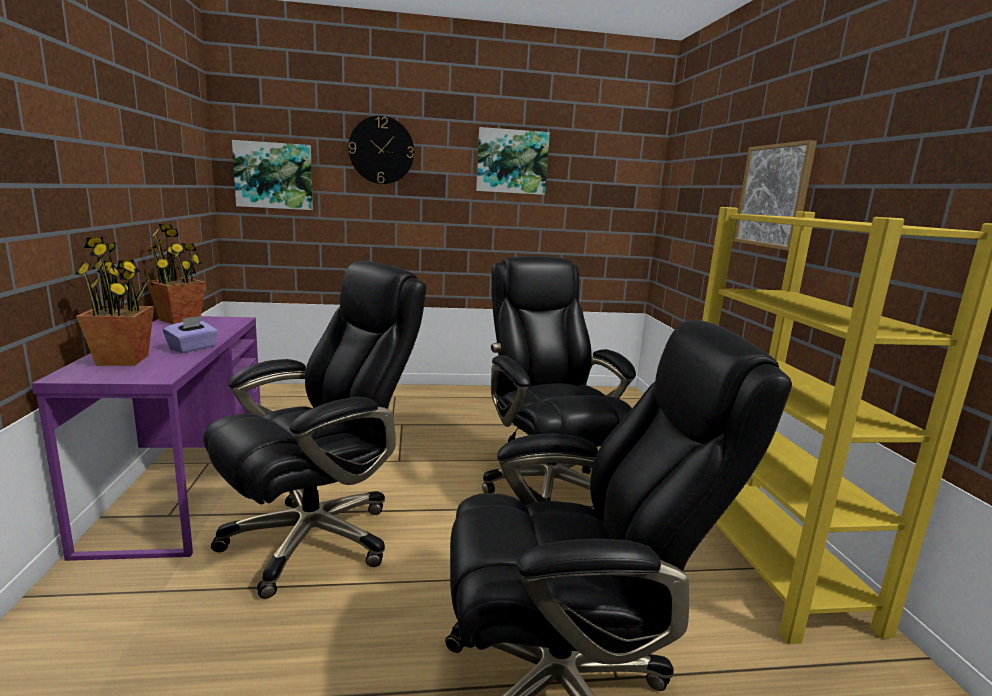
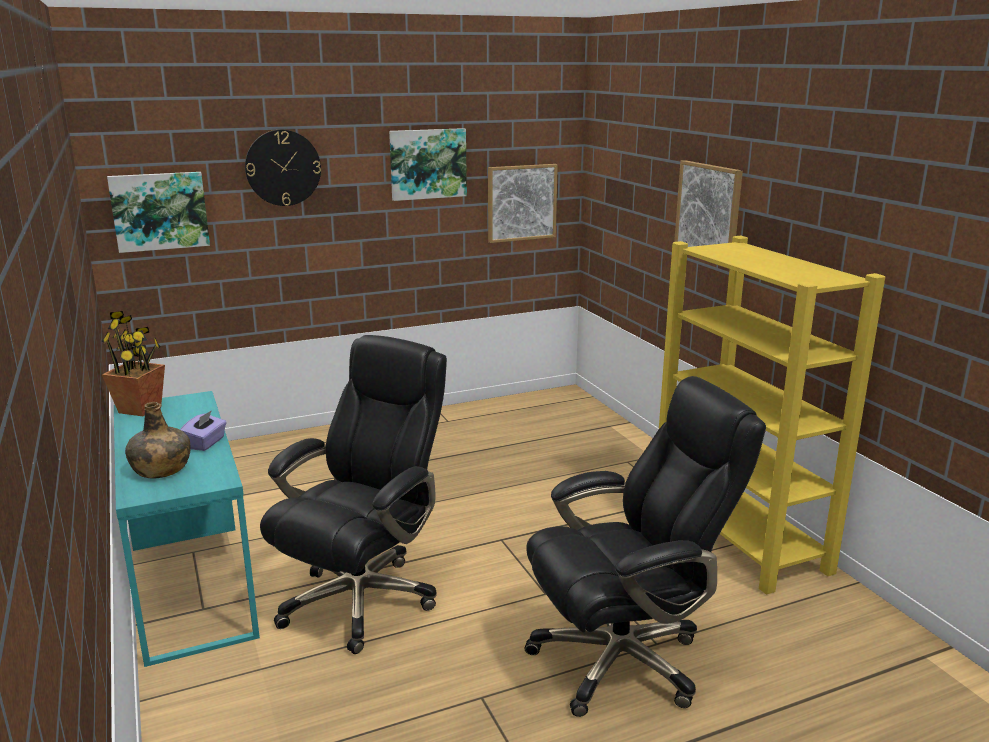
camera: 15 degrees left, 5 degrees up
(123, 360) = (160, 469): potted plant -> green bottle
(184, 488) = (192, 581): purple desk -> turquoise desk
(547, 488) = (539, 511): black office chair -> none
(598, 208) = (521, 202): none -> picture

